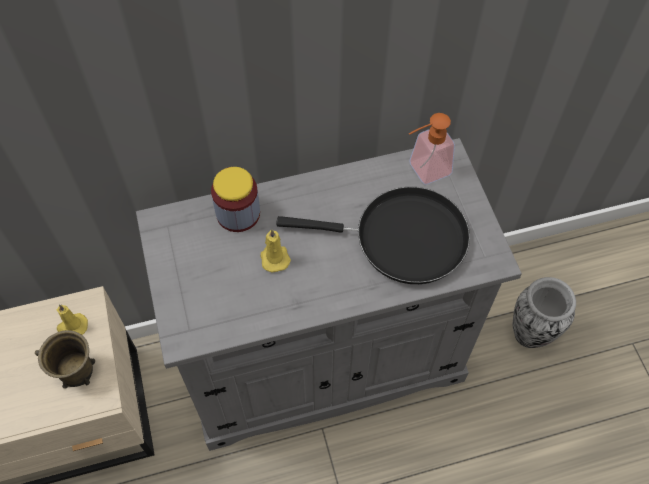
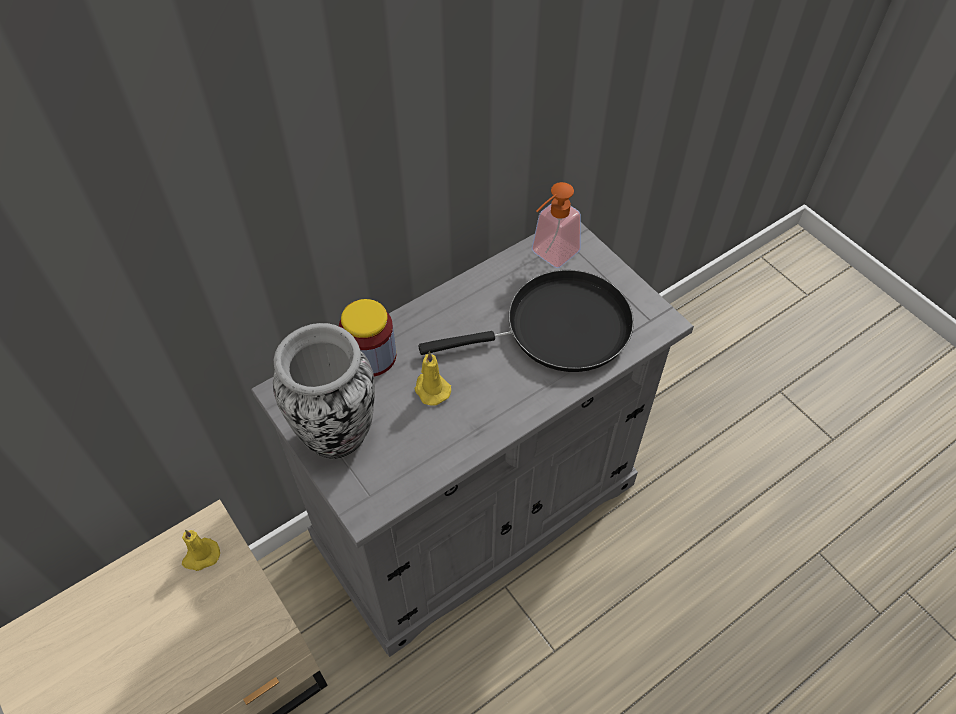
camera: 20 degrees left, 5 degrees down
(76, 372) = (226, 606): brown mug -> none
(530, 334) = (679, 415): vase -> vase (338, 437)

